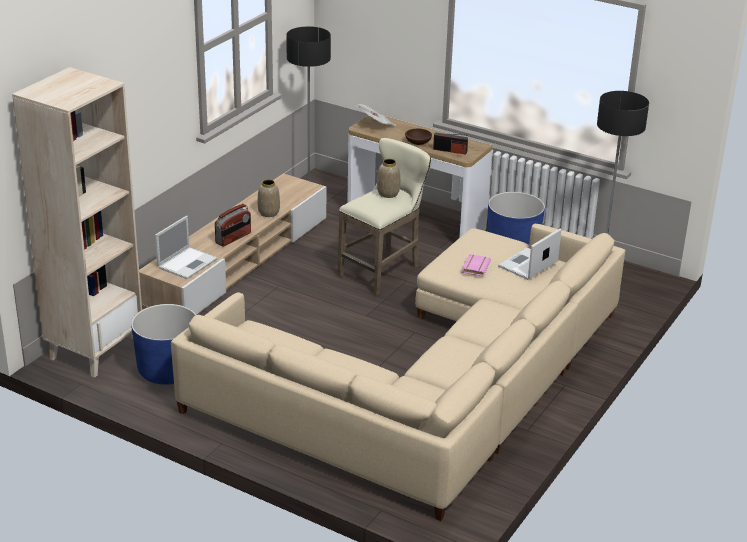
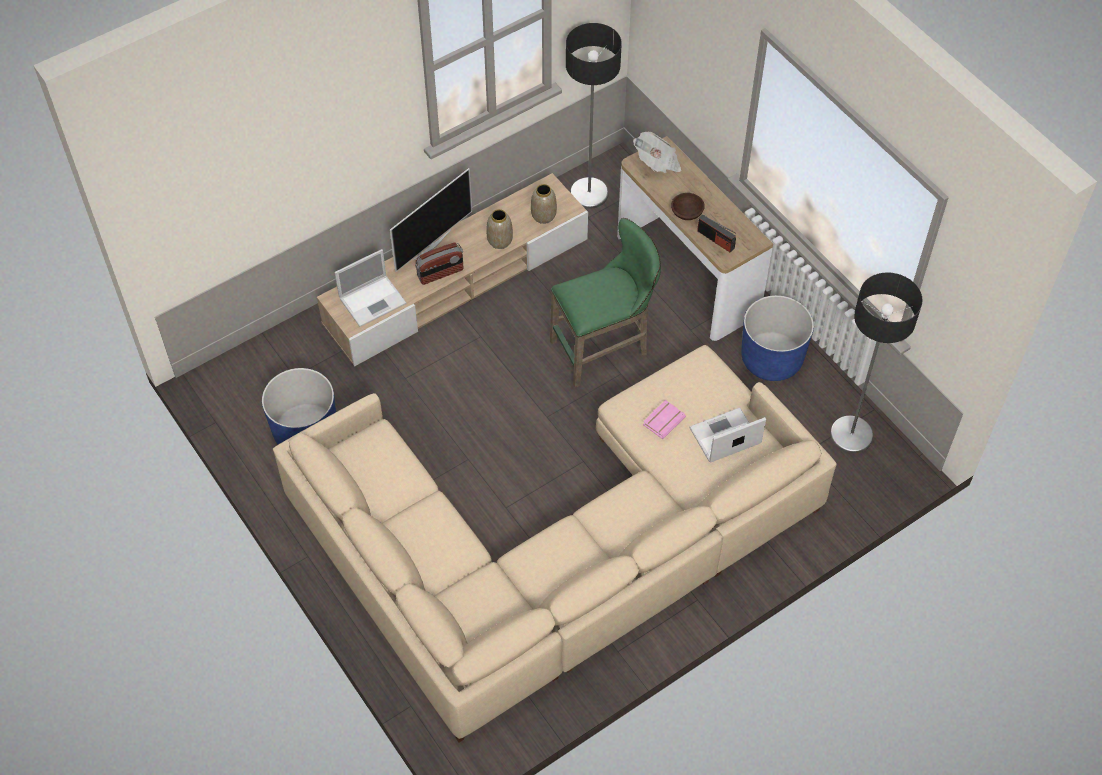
camera: 25 degrees right, 25 degrees up
(95, 350) = (250, 377): beige bookcase -> none
(214, 225) = (431, 244): none -> television
(384, 270) = (605, 349): beige stool -> green stool
(388, 193) = (612, 285): vase -> vase (543, 215)

